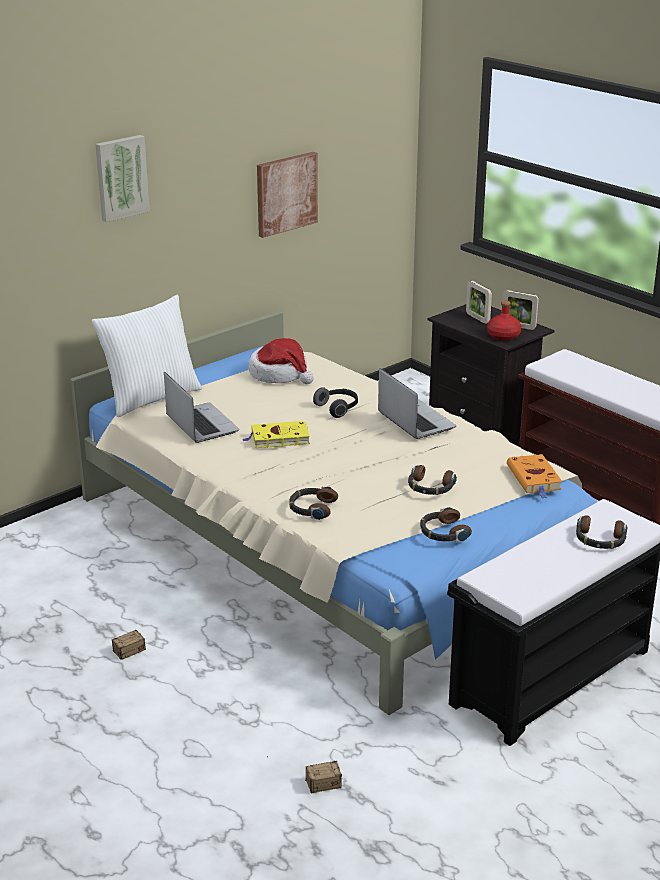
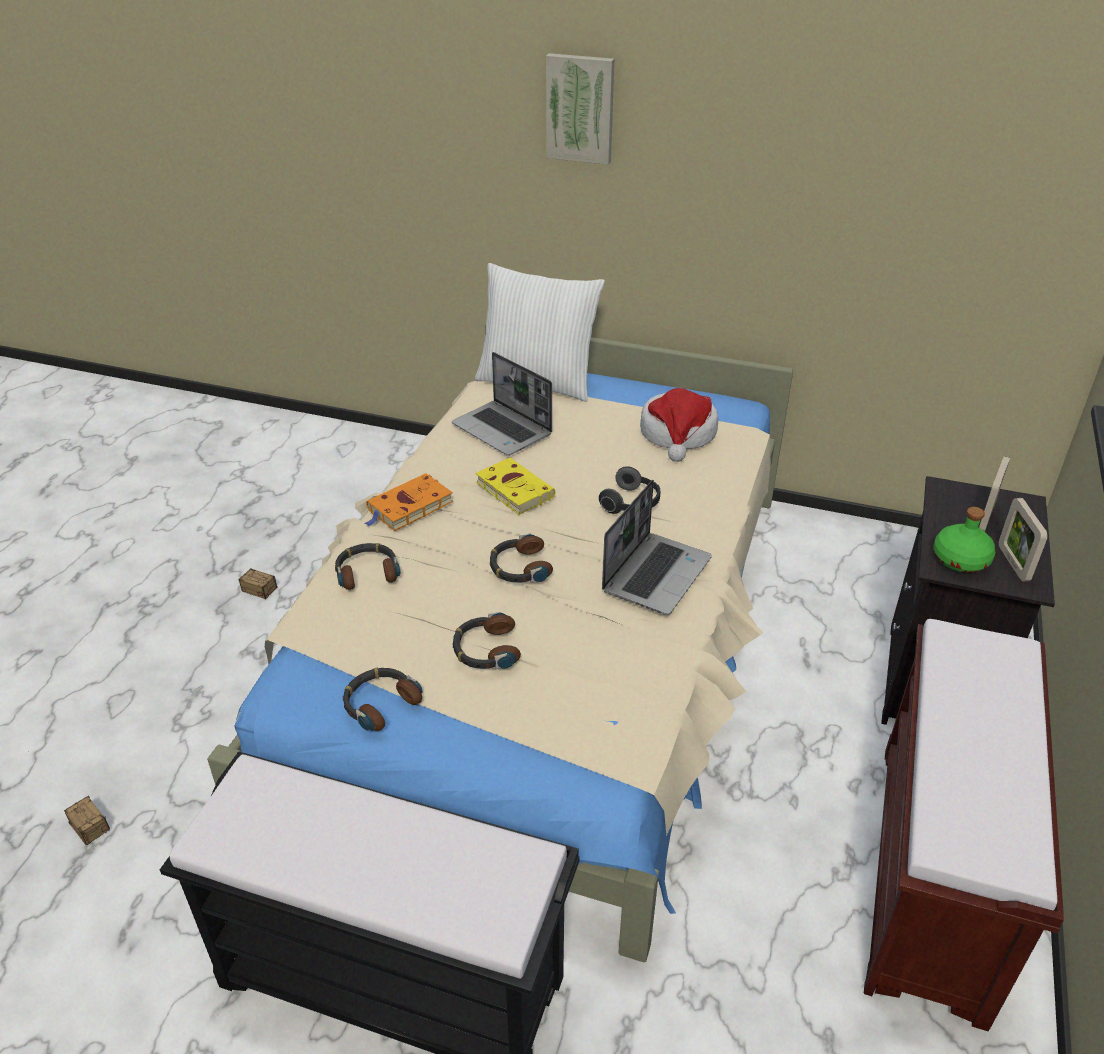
camera: 60 degrees right, 10 degrees up
(200, 424) = (503, 430): laptop -> laptop turned 105 degrees clockwise
(286, 193) = (844, 215): picture -> none
(504, 336) = (961, 560): red bottle -> green bottle
(534, 479) = (594, 747): orange book -> orange book (408, 507)
(600, 540) = (426, 882): headphones -> headphones (519, 567)

